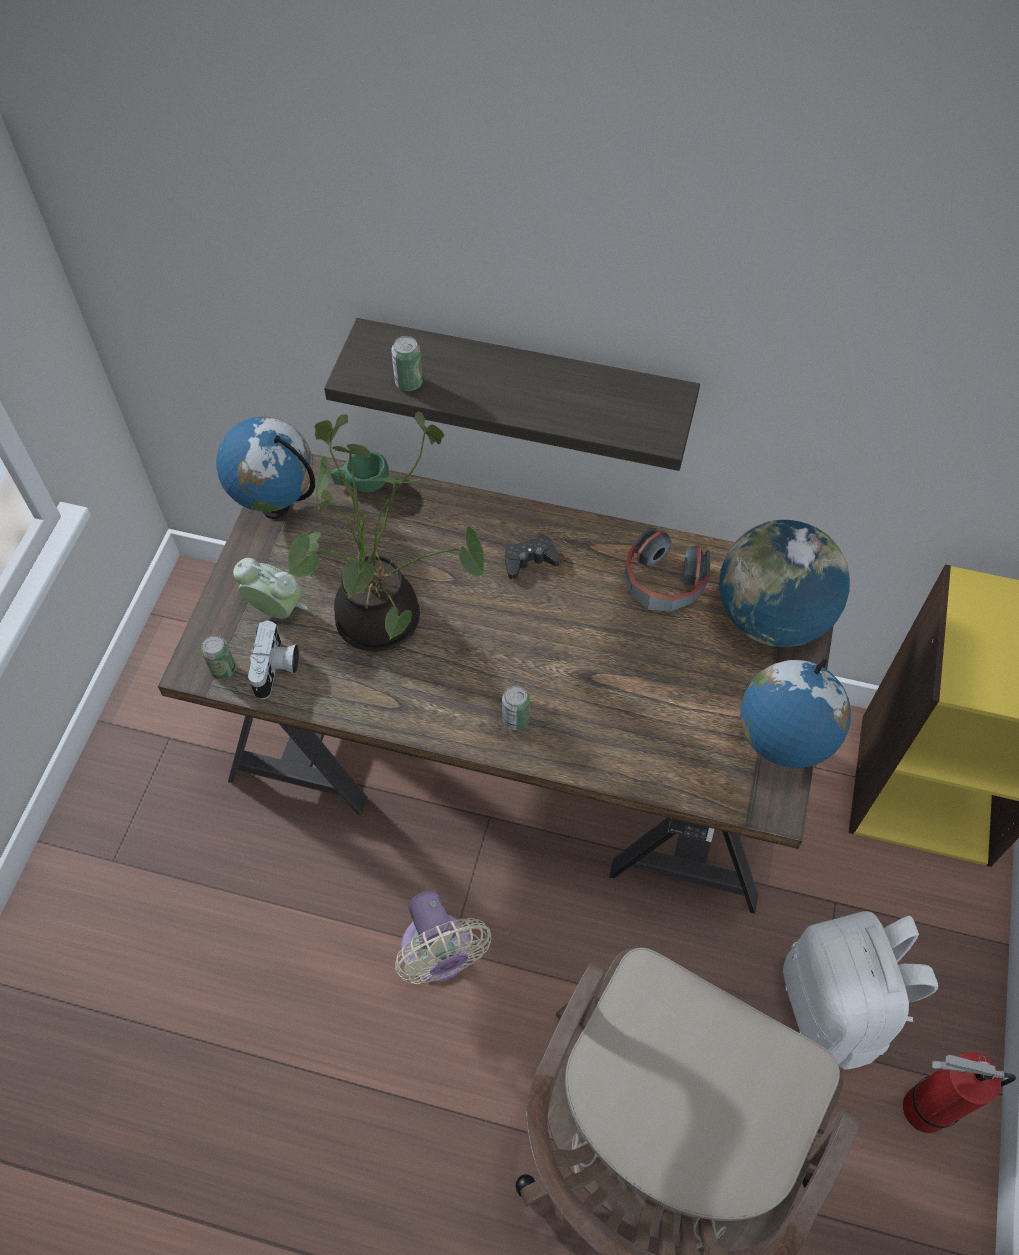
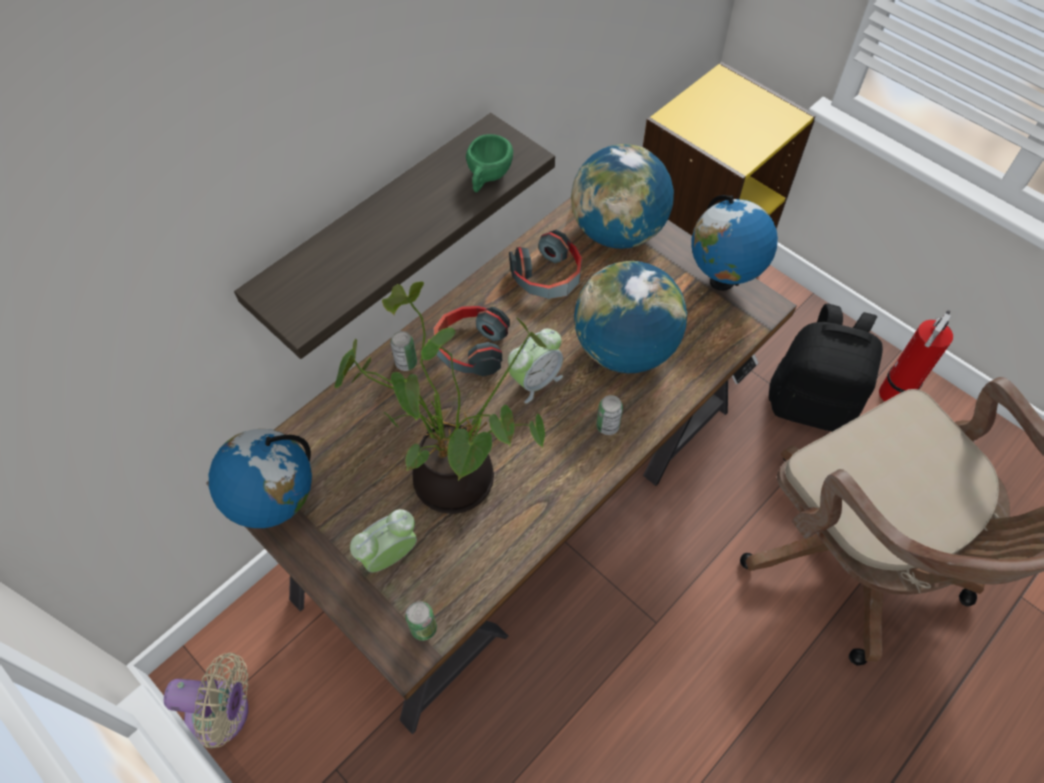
camera: 60 degrees left, 0 degrees up
(277, 669) = (453, 582): camera -> none
(362, 485) = (307, 430): green cup -> green cup (487, 178)
(409, 382) = (343, 285): can -> can (406, 363)
(439, 955) = (656, 634): beige fan -> beige fan (224, 714)
(528, 632) = (535, 381): none -> alarm clock
(529, 560) = (470, 348): black game controller -> headphones
(619, 693) = (624, 349): none -> globe
(836, 1007) = (811, 403): white backpack -> black backpack

